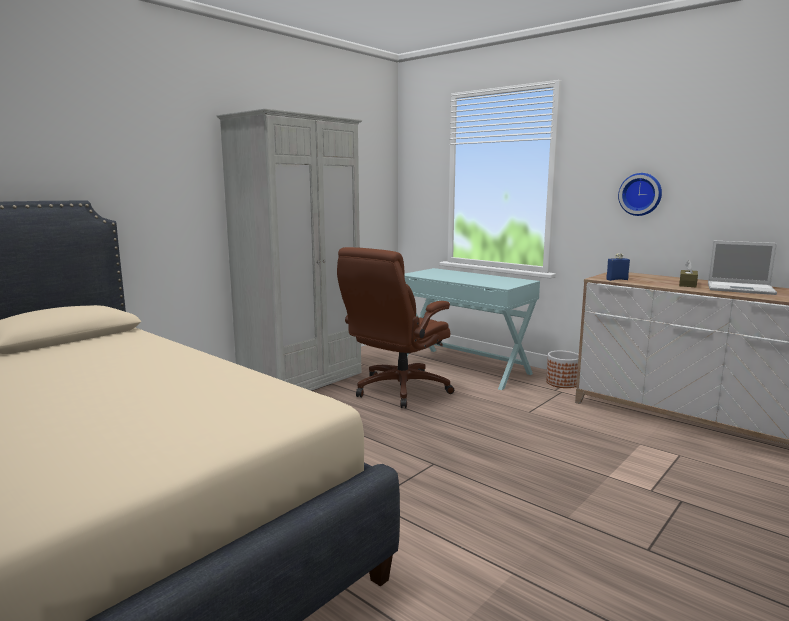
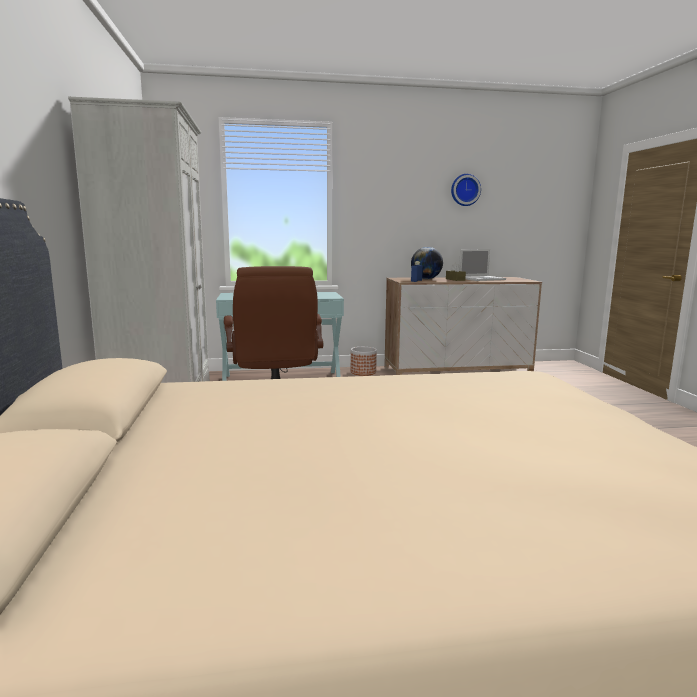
camera: 50 degrees left, 0 degrees up
(640, 194) = (401, 218): wall clock -> wall clock (465, 190)
(650, 278) = (426, 279): none -> globe

